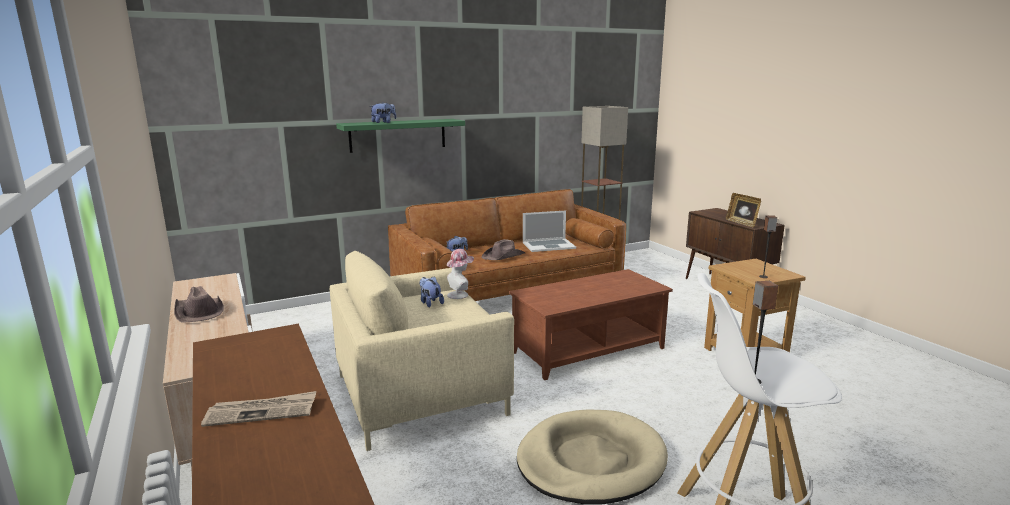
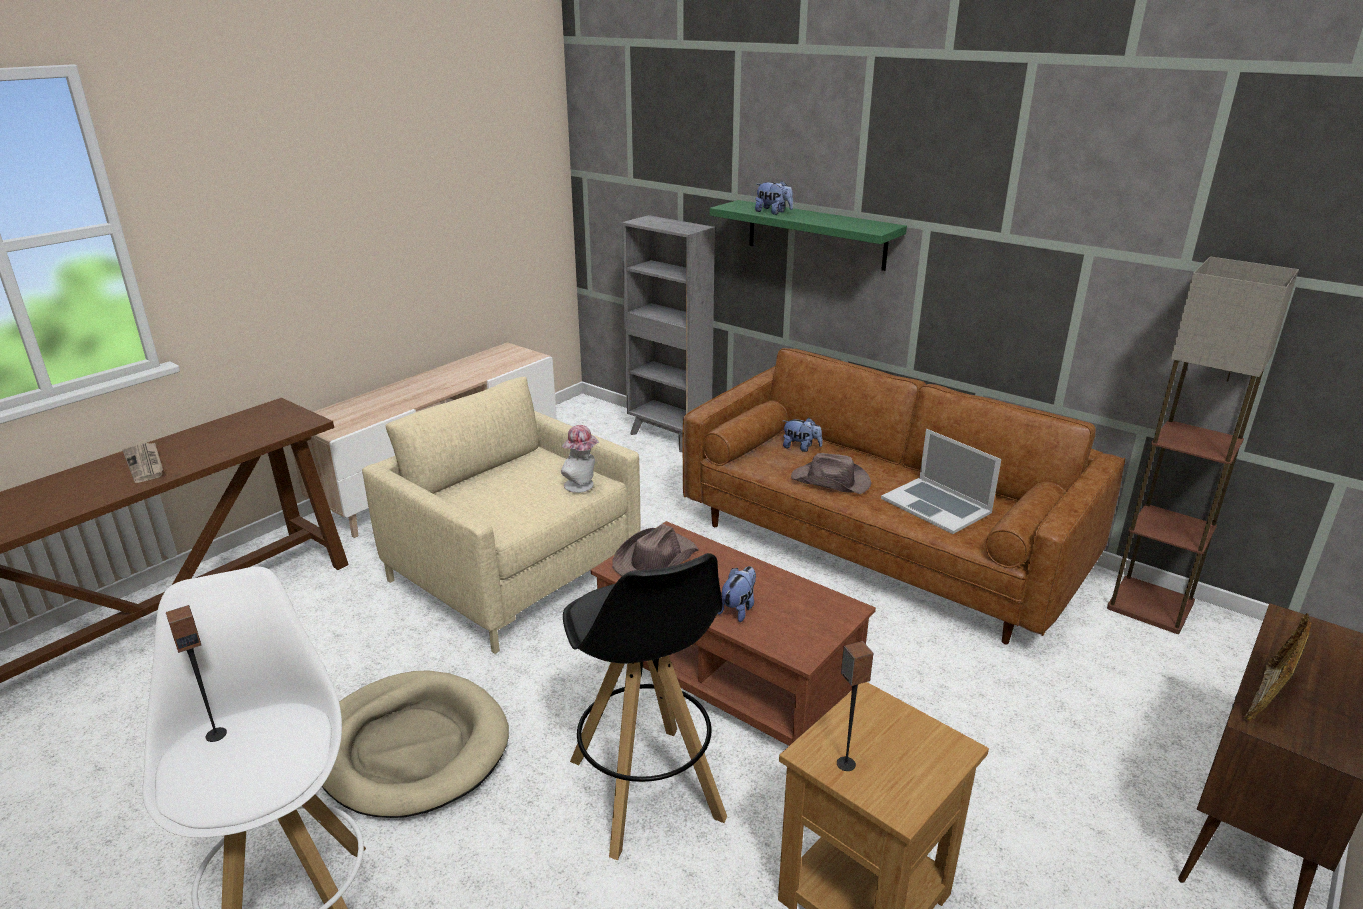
camera: 65 degrees right, 10 degrees up
(199, 311) = (436, 379): brown hat -> brown hat (655, 560)
(311, 311) = (669, 436): none -> grey bookcase
(430, 303) = (539, 476): plush toy -> plush toy (738, 609)
(664, 388) = (646, 790): none -> black stool

